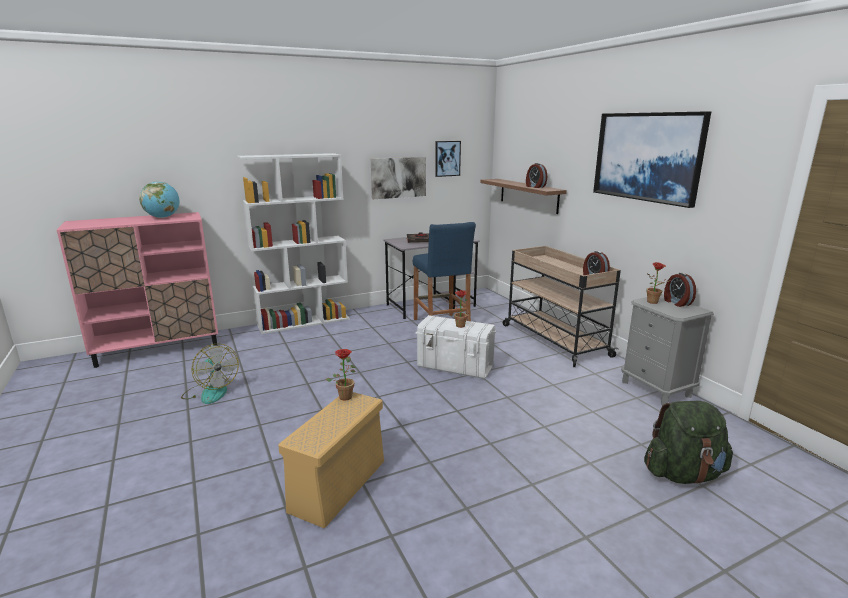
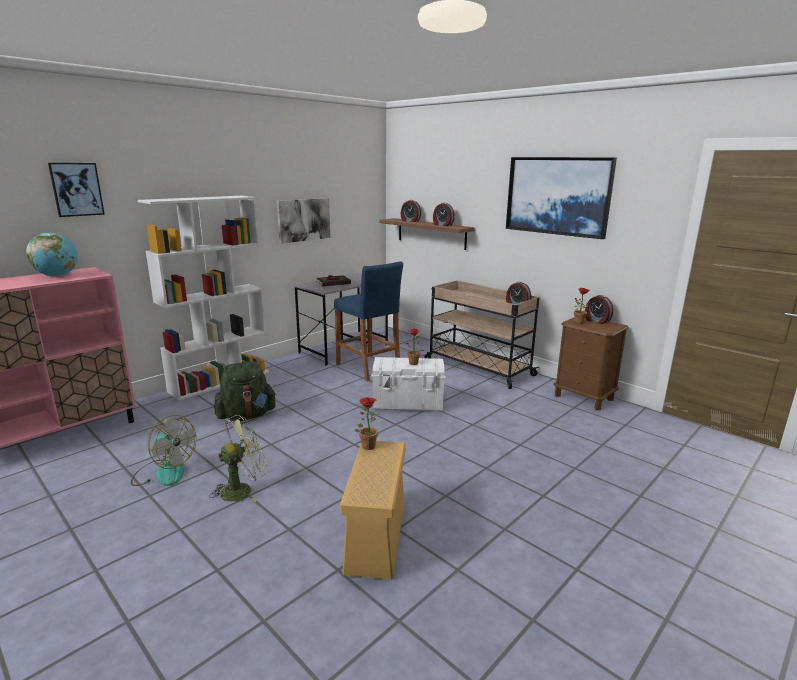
camera: 20 degrees left, 0 degrees up
(258, 418) = (242, 489): none -> green fan
(447, 158) = (347, 199): picture -> picture (76, 189)
(508, 182) = (410, 221): none -> alarm clock
(656, 389) = (584, 397): grey nightstand -> brown nightstand
(683, 474) = (645, 462): green backpack -> green backpack (246, 416)

